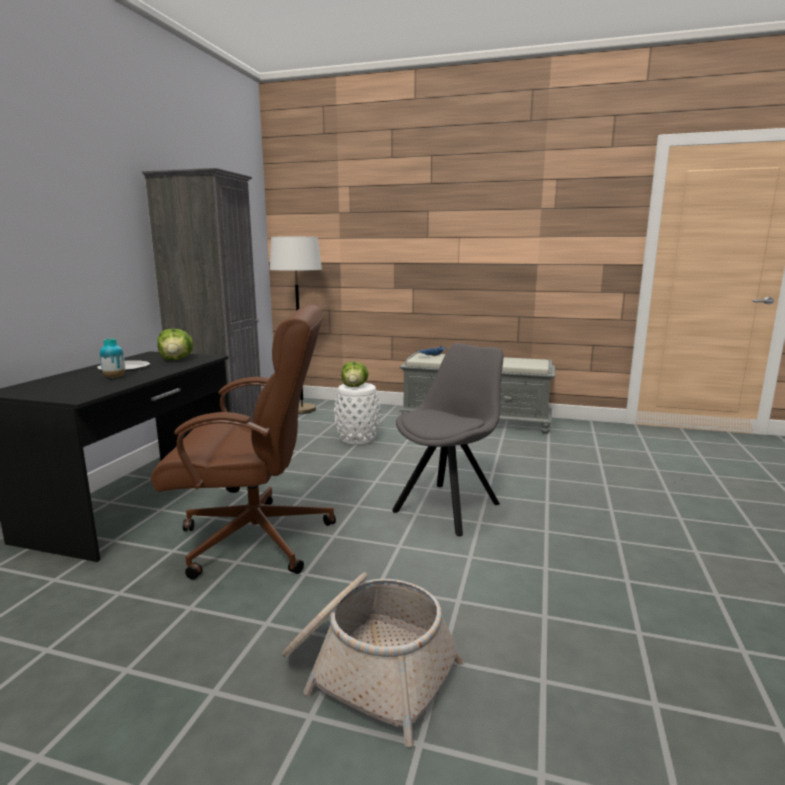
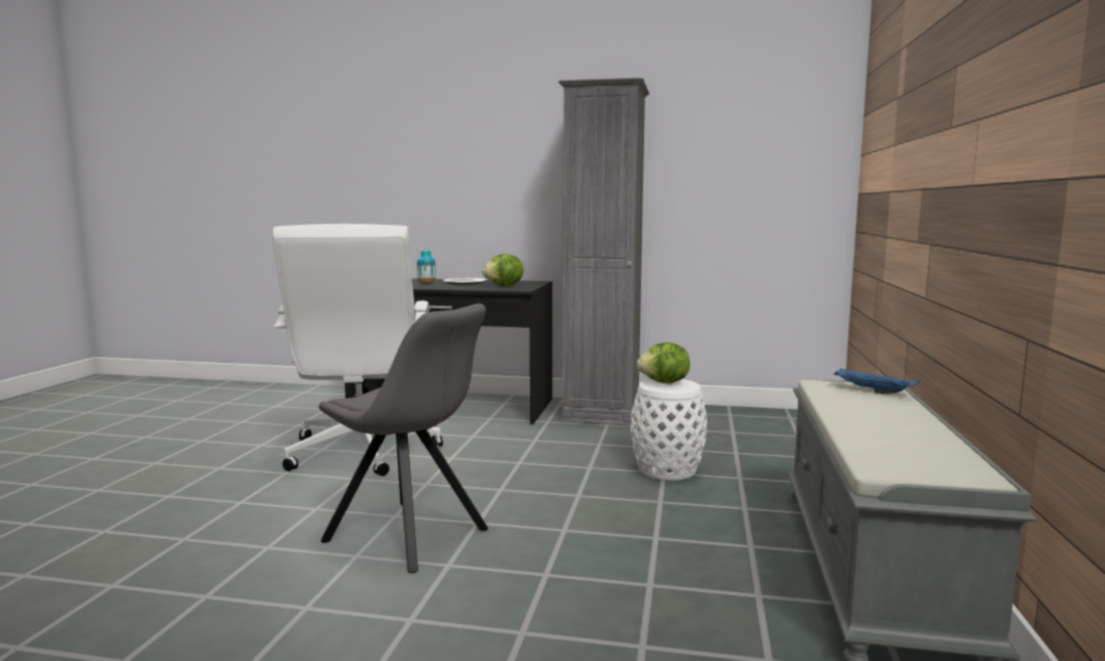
camera: 85 degrees right, 5 degrees down
(255, 538) = (362, 450): brown office chair -> white office chair
(302, 409) = (783, 430): white floor lamp -> none
(368, 669) = (125, 504): basket -> none

